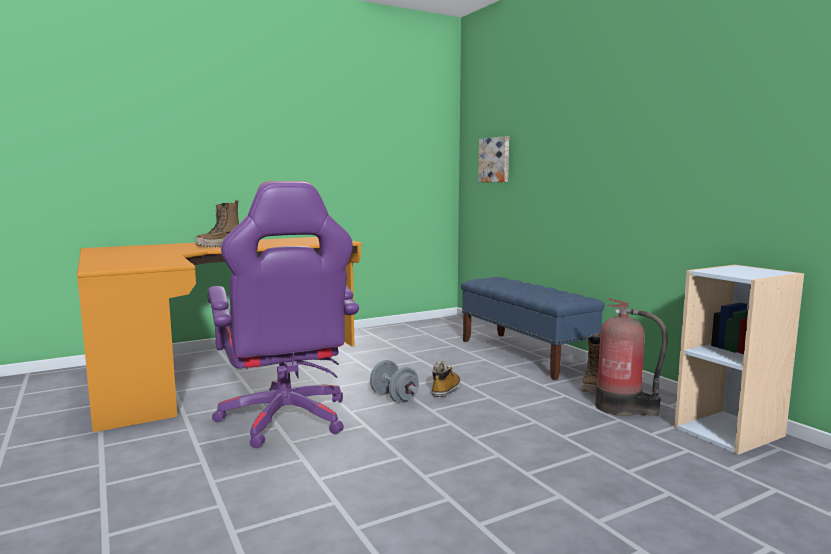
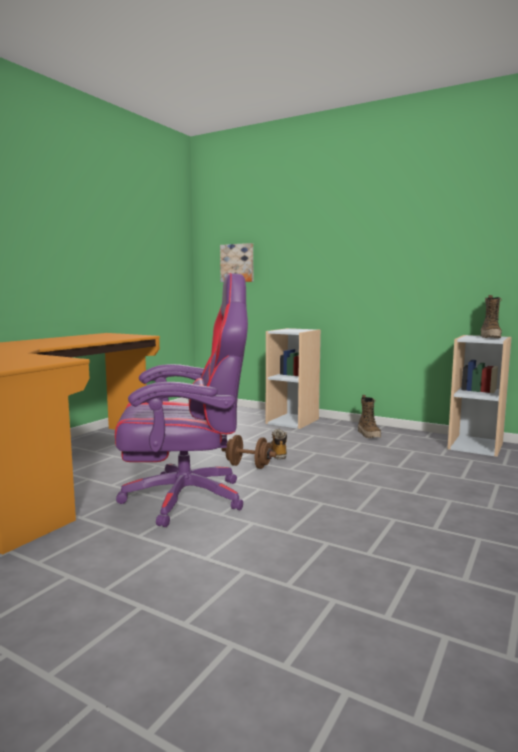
camera: 30 degrees left, 0 degrees up
(219, 246) = (34, 345): boot -> boot (490, 337)
(285, 418) = (184, 498): purple office chair -> purple office chair turned 45 degrees counterclockwise
(394, 397) = (248, 466): grey dumbbell -> brown dumbbell
(525, 354) = (293, 421): blue bench -> bookcase
(622, 408) = (404, 444): fire extinguisher -> none

